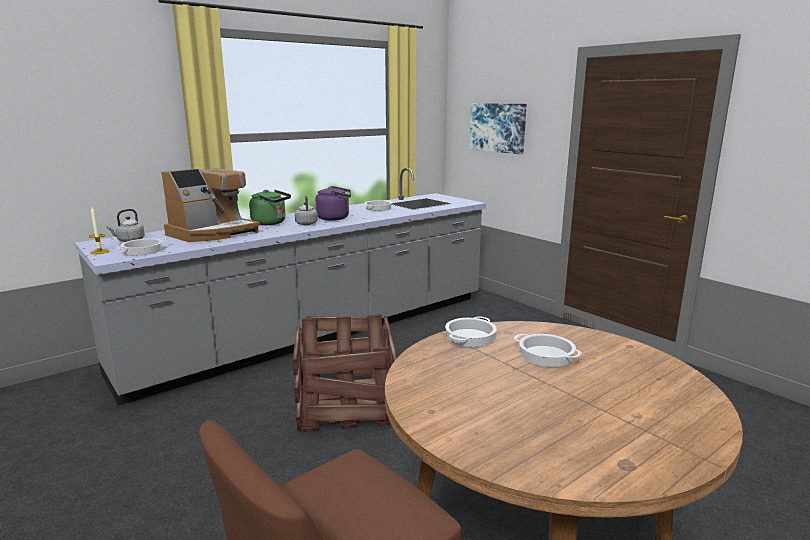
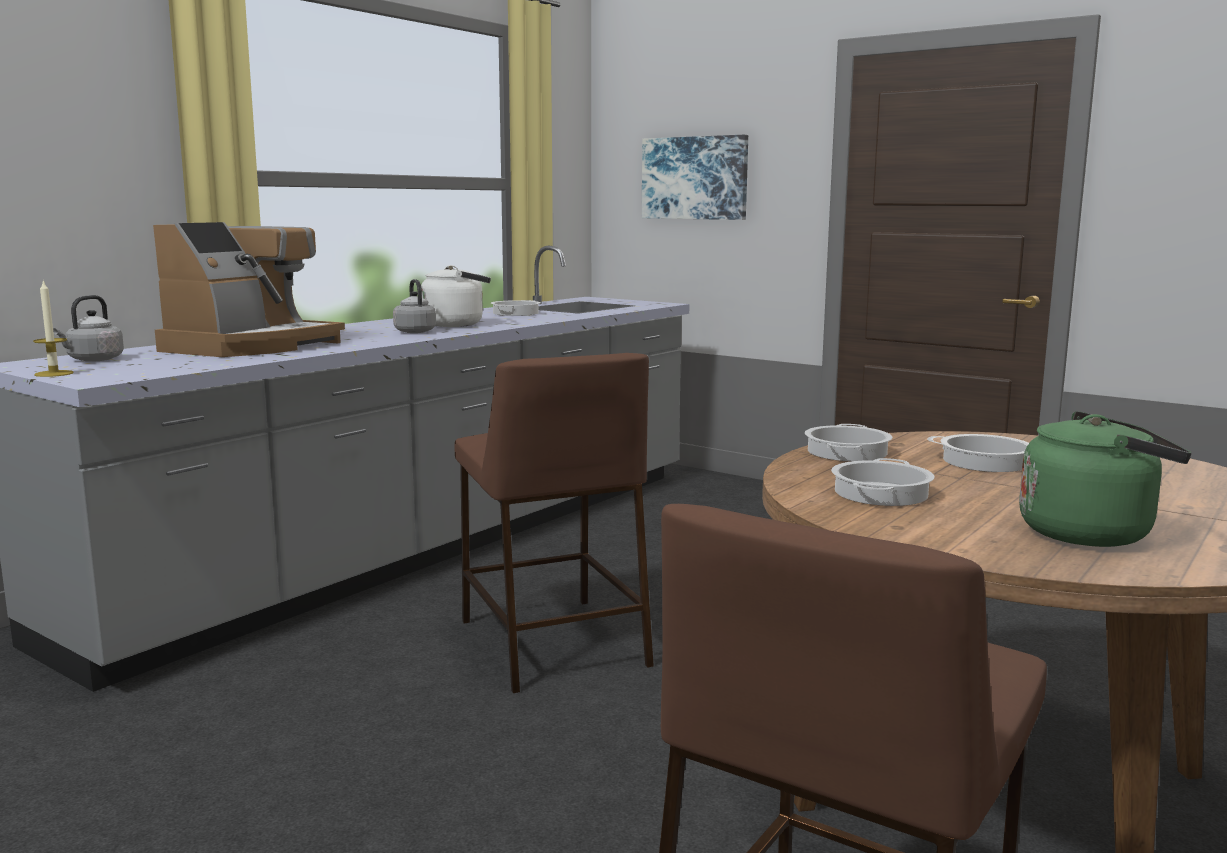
camera: 15 degrees left, 5 degrees down
(142, 251) = (146, 369): cooking pot -> cooking pot (881, 493)
(271, 223) = (345, 333): green kettle -> green kettle (1092, 533)
(335, 218) = (457, 324): purple kettle -> white kettle
(344, 405) = (551, 641): crate -> brown stool

